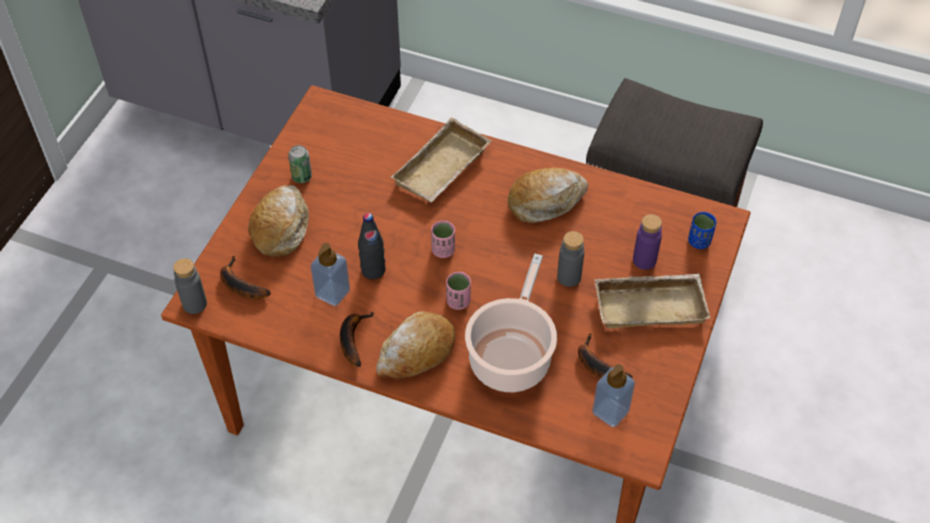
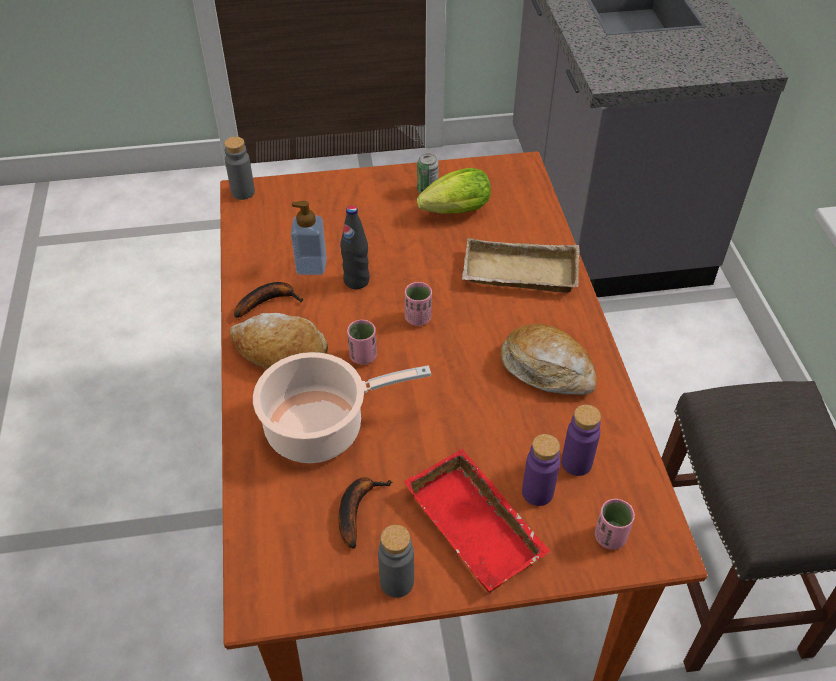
camera: 60 degrees right, 5 degrees down
(239, 285) = (280, 208): banana -> none
(281, 227) = (361, 203): bread -> none
(341, 174) = (452, 212): none -> lettuce
(569, 277) = (460, 432): grey bottle -> grey bottle (397, 582)
(610, 411) = (301, 548): soap dispenser -> none
(634, 228) = (576, 463): none -> purple bottle
(651, 304) = (478, 525): beige tray -> red tray
(699, 241) = (610, 537): blue cup -> pink cup

